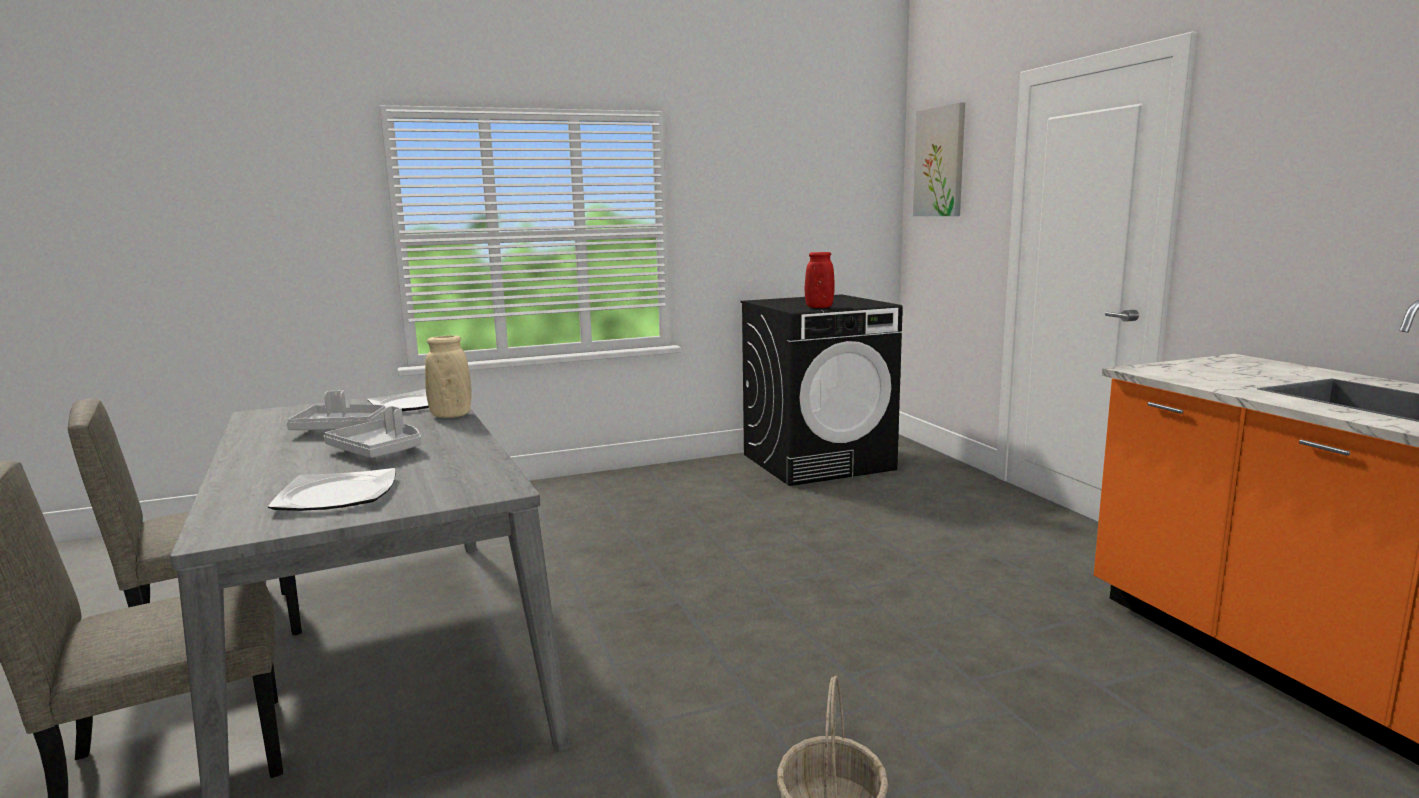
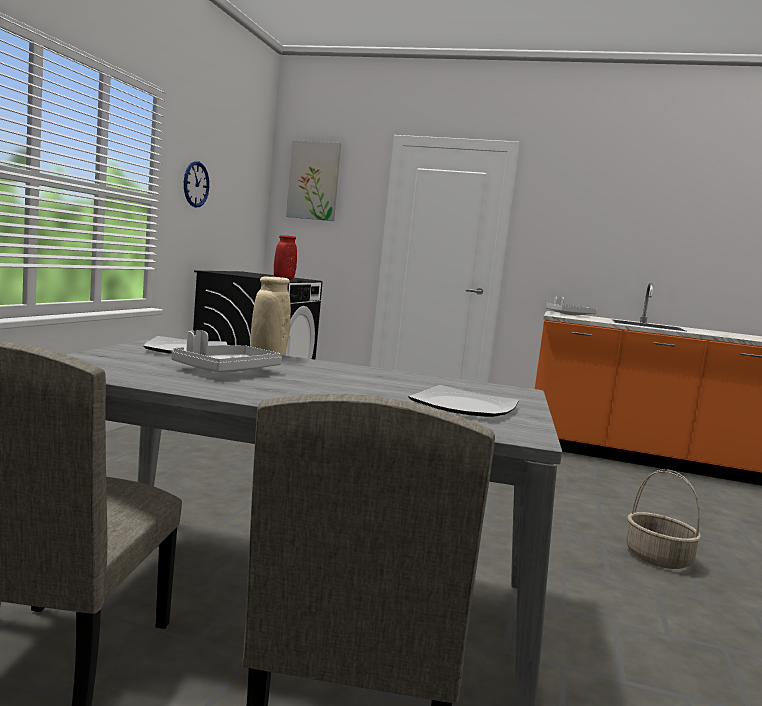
camera: 55 degrees left, 5 degrees down
(379, 451) = (345, 381): grey tray -> grey tray (569, 315)
(736, 202) = (196, 184): none -> wall clock

